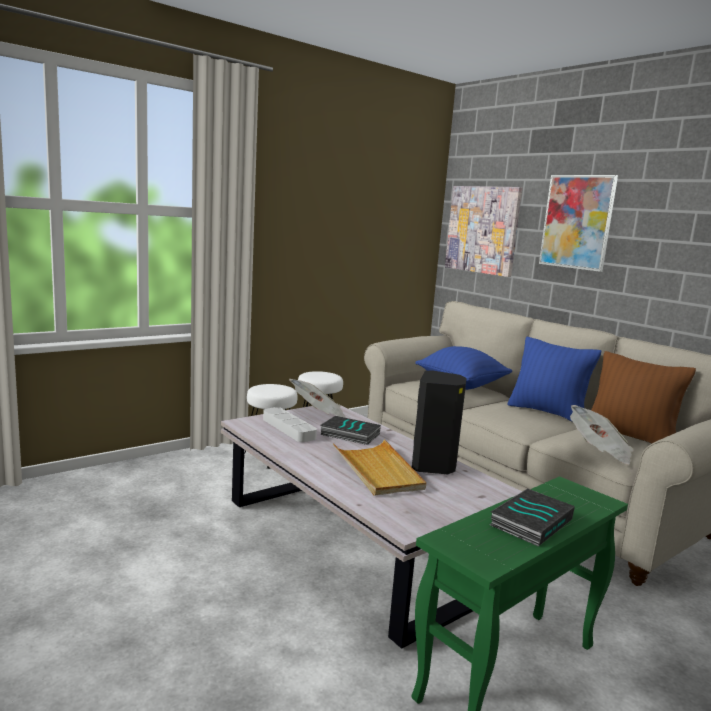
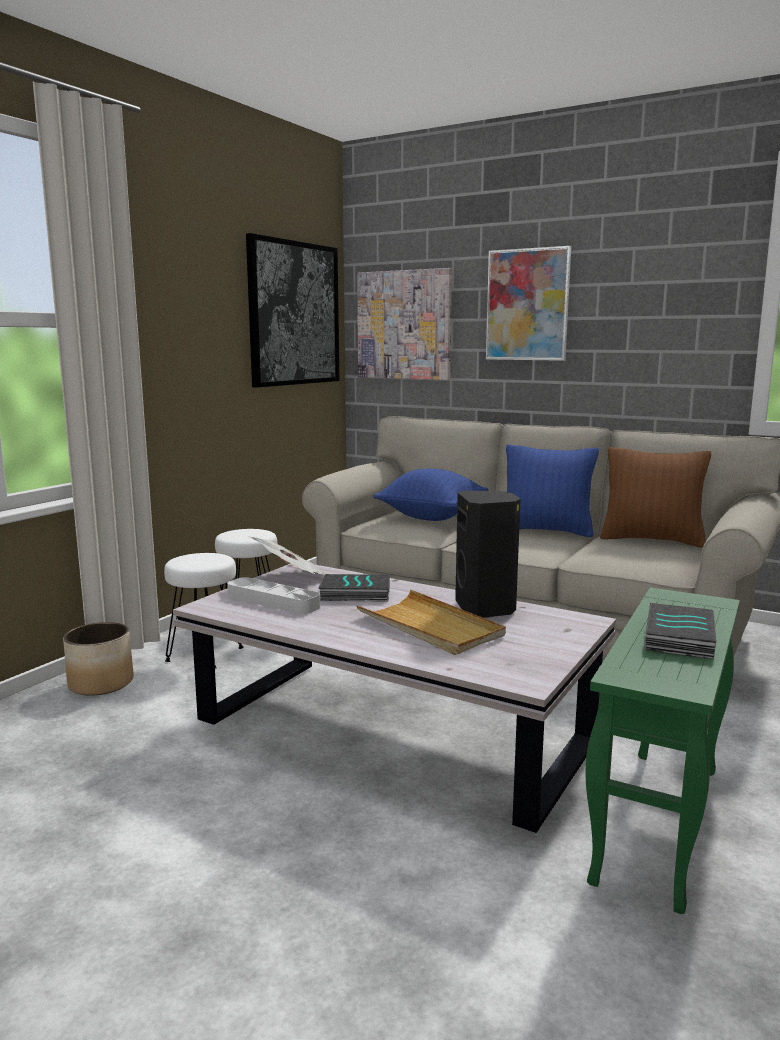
camera: 20 degrees left, 0 degrees up
(193, 462) = (102, 683): none -> planter
(394, 215) = (294, 314): none -> picture
(599, 451) = (640, 559): newspaper -> none

